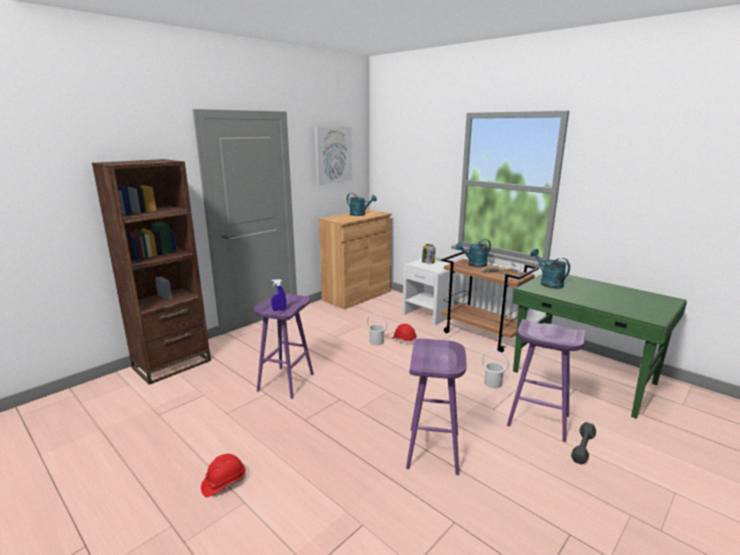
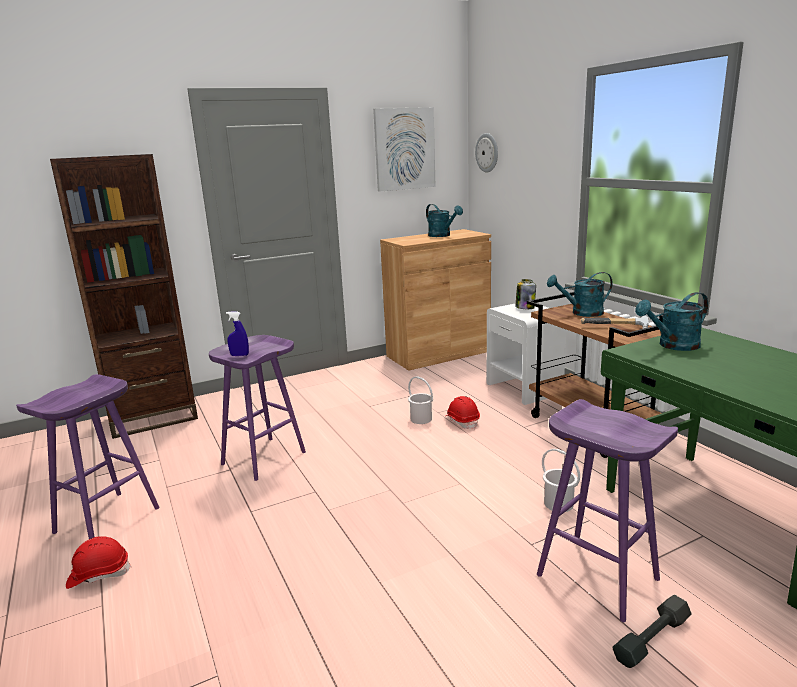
camera: 20 degrees right, 0 degrees up
(386, 159) = (487, 152): none -> wall clock
(434, 451) = (392, 591): purple stool -> purple stool (106, 521)
(548, 283) = (673, 346): turquoise watering can -> turquoise watering can turned 105 degrees counterclockwise

